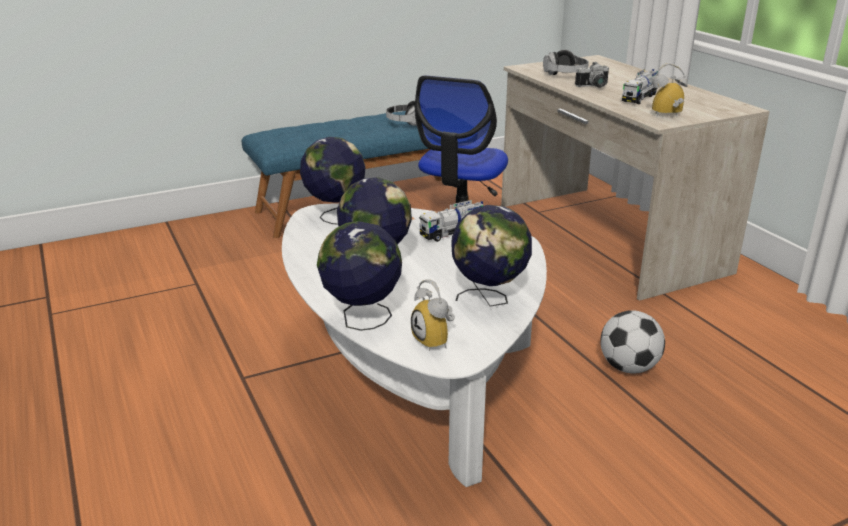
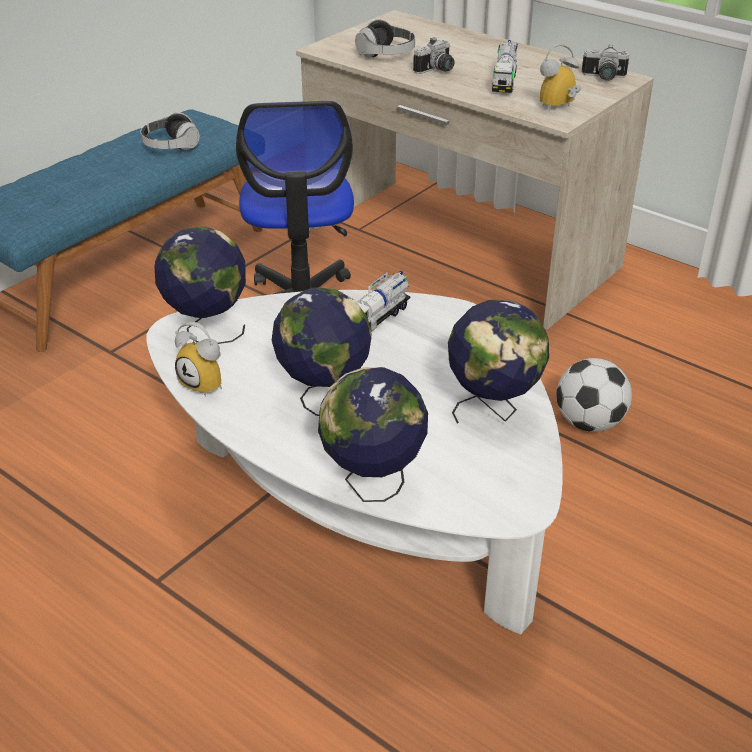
camera: 25 degrees left, 10 degrees up
(436, 341) = (481, 488): alarm clock -> alarm clock (207, 383)
(724, 105) = (603, 77): none -> camera

